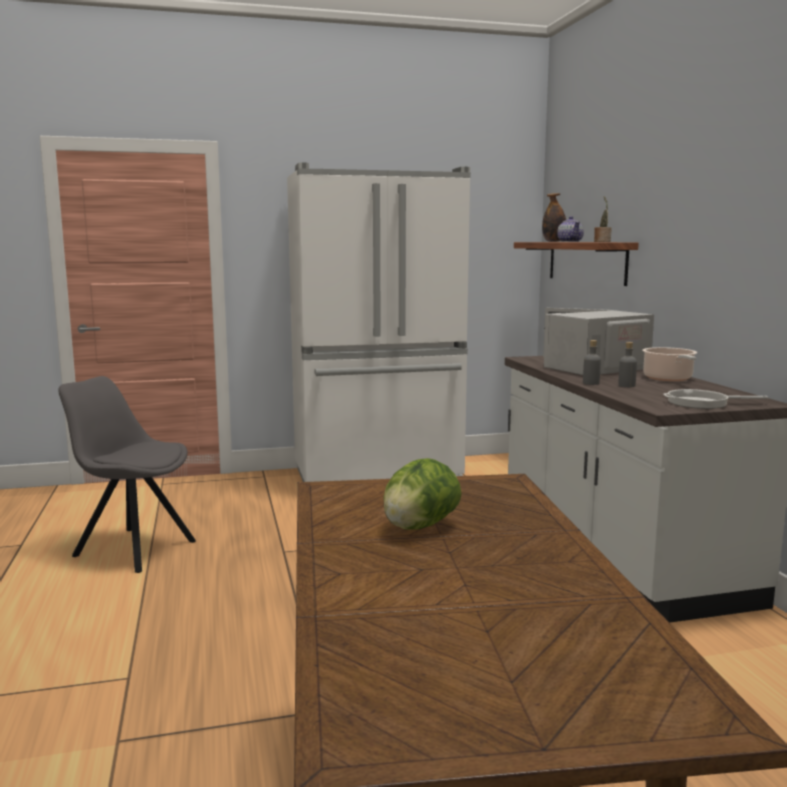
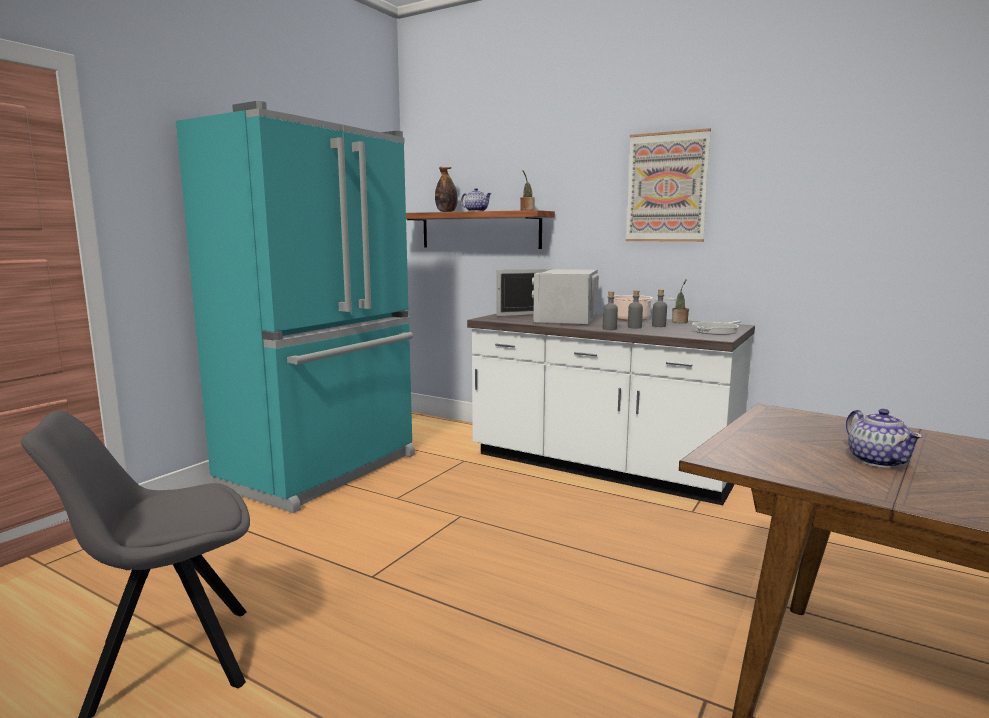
camera: 45 degrees left, 0 degrees up
(379, 478) = (324, 471): white fridge -> turquoise fridge
(419, 527) = (878, 461): lettuce -> teapot
(661, 388) = (658, 326): none -> grey bottle
(711, 389) = (680, 322): none -> potted plant
(728, 215) = (667, 187): none -> picture

